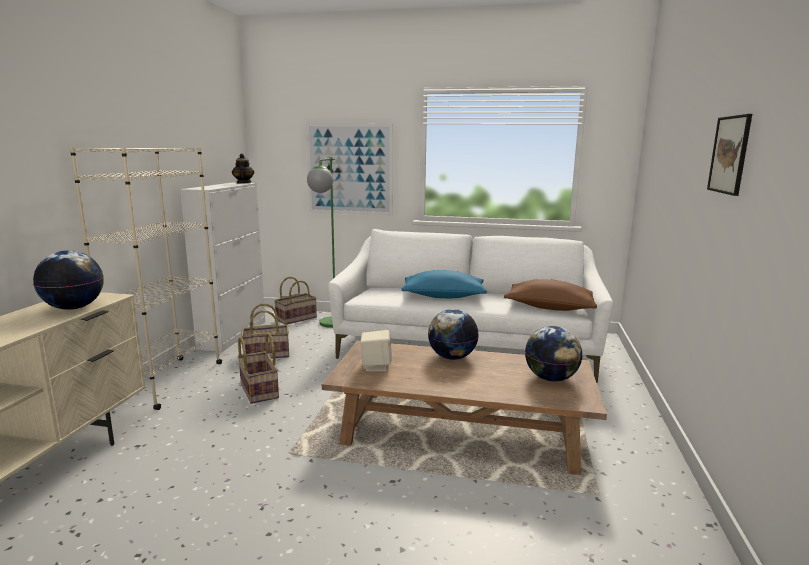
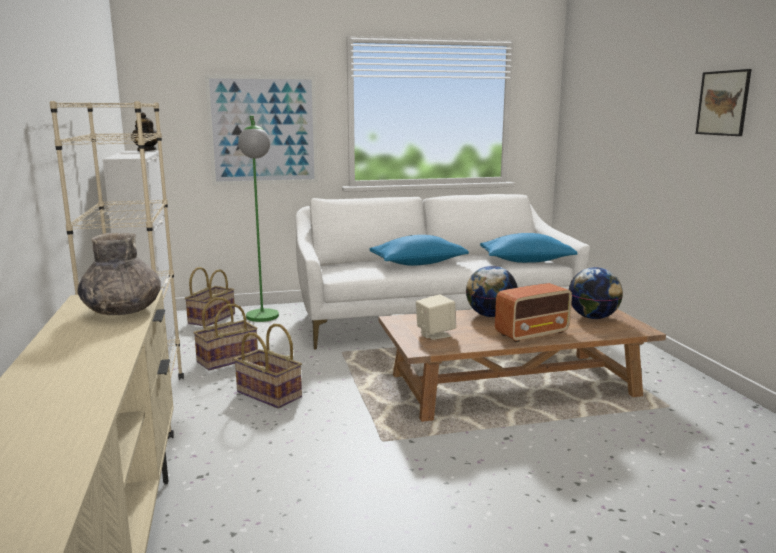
camera: 25 degrees left, 0 degrees up
(74, 308) = (122, 311): globe -> grey vase
(464, 383) = (532, 333): none -> radio
(550, 308) = (526, 261): brown pillow -> blue pillow

